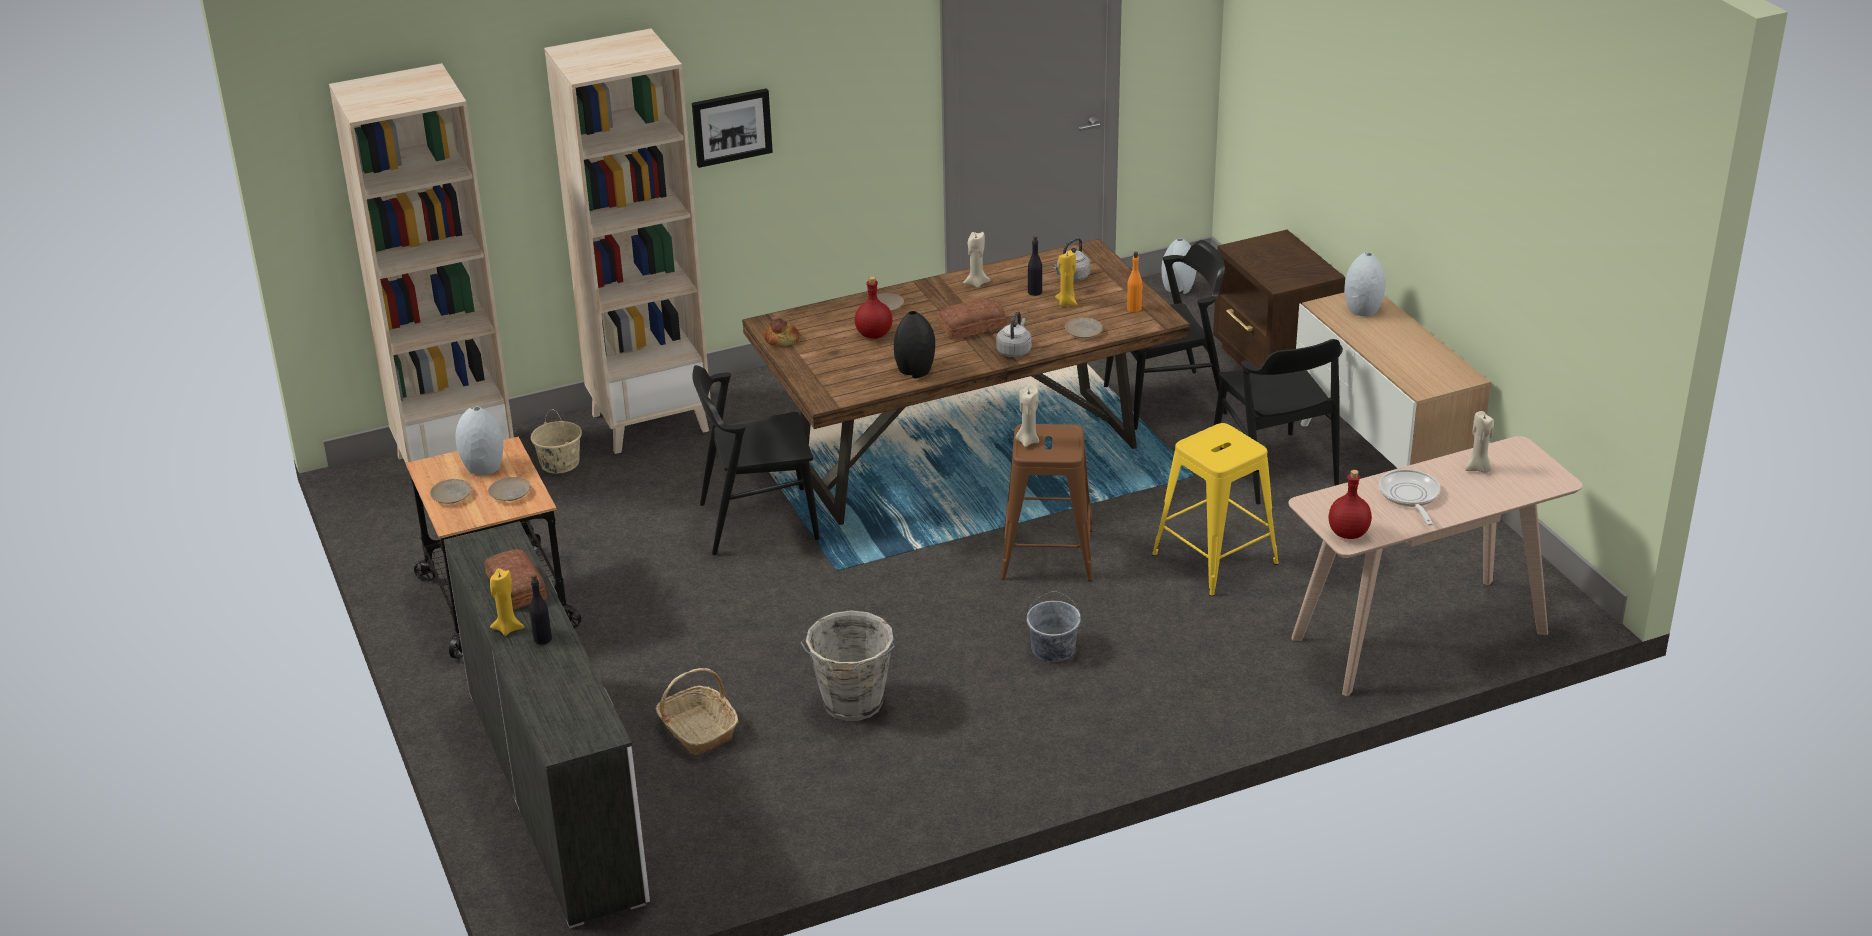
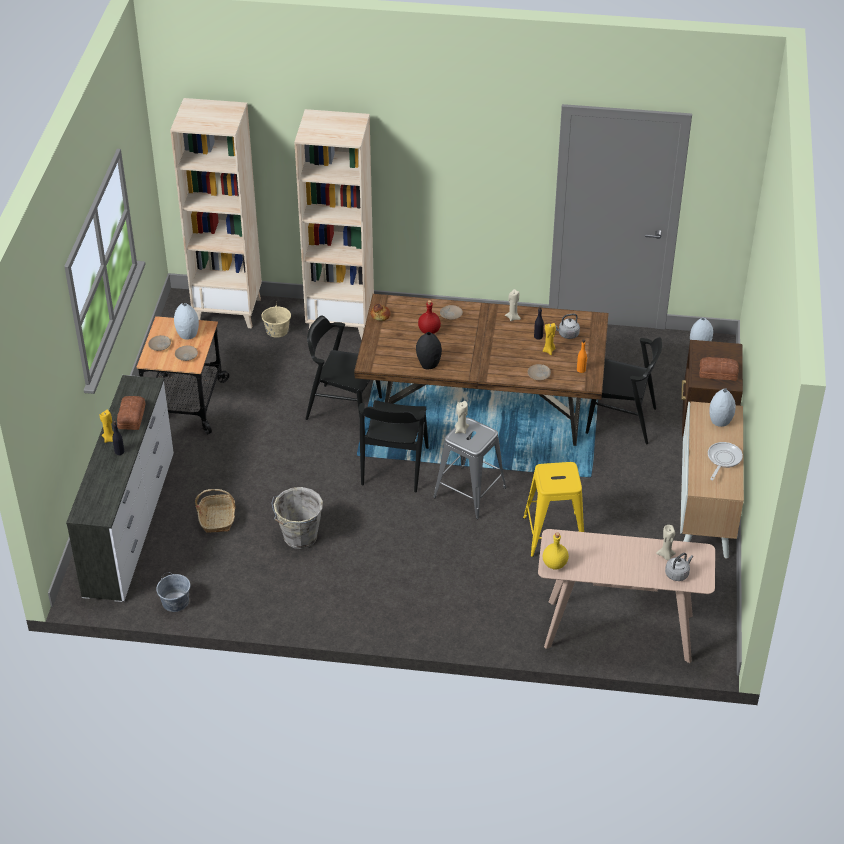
camera: 30 degrees right, 10 degrees up
(731, 126) = (417, 176): picture -> none
(970, 326) = (483, 346): bread -> bread (717, 372)
(1014, 350) = (491, 372): grey kettle -> grey kettle (677, 573)
(1047, 554) = (469, 492): brown stool -> grey stool
(1052, 649) = (422, 550): grey bucket -> grey bucket (175, 602)
(1274, 468) = (640, 491): black chair -> black chair (394, 466)
(1349, 533) = (555, 564): red bottle -> yellow bottle
(1409, 497) = (610, 556): frying pan -> frying pan (723, 460)

